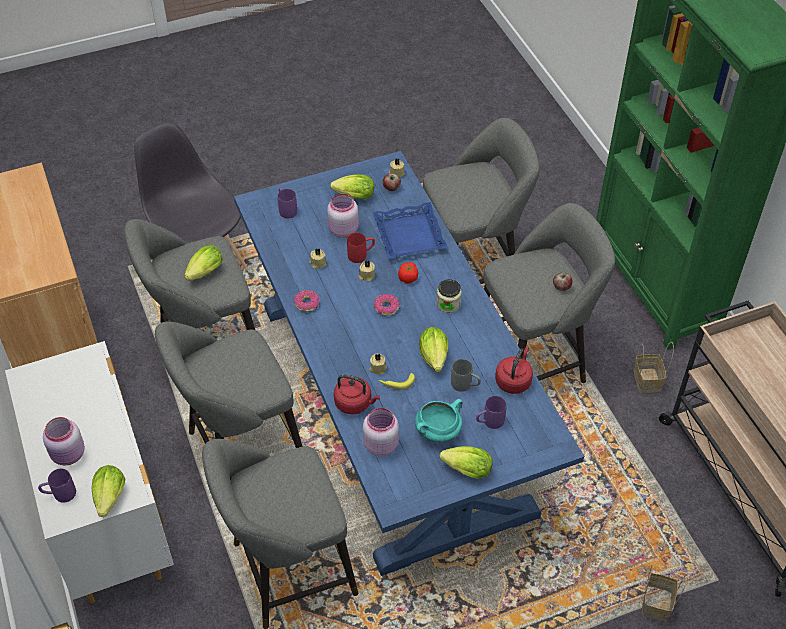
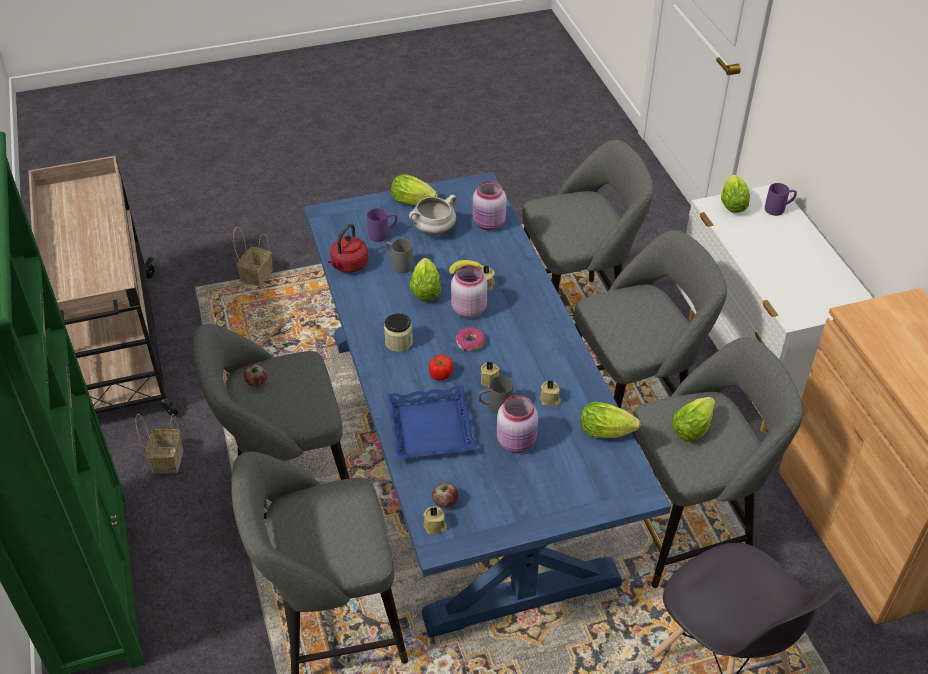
camera: 175 degrees left, 5 degrees down
(68, 455) = (782, 235): pink jar -> pink jar (468, 308)
(286, 209) = (594, 478): purple mug -> none
(307, 303) = (562, 353): donut -> none
(352, 196) = (502, 492): lettuce -> lettuce (609, 432)
(355, 403) = (511, 256): red kettle -> none
(361, 255) = (495, 406): red mug -> grey mug
(438, 431) = (433, 230): turquoise cooking pot -> white cooking pot

